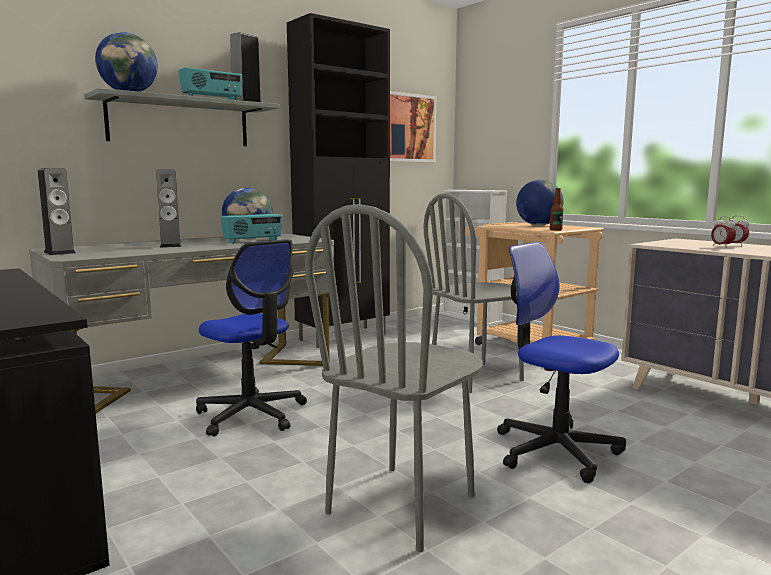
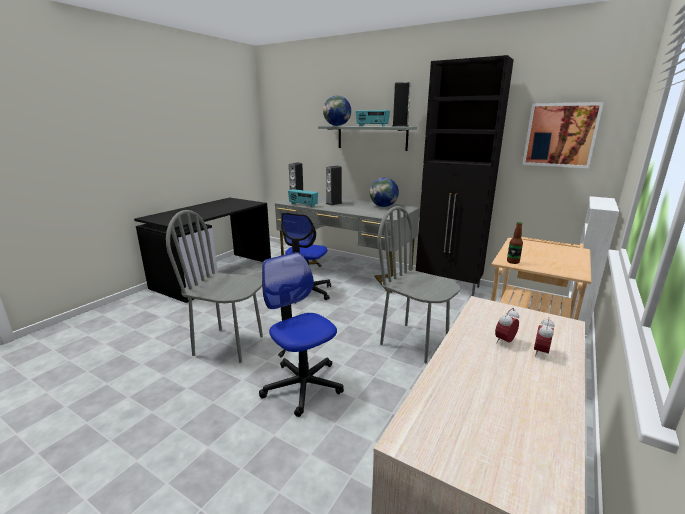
camera: 70 degrees right, 10 degrees up
(253, 241) = (366, 210): radio -> radio (303, 205)
(538, 225) = (555, 254): globe -> none
(555, 451) = (303, 385): office chair -> office chair turned 60 degrees counterclockwise

